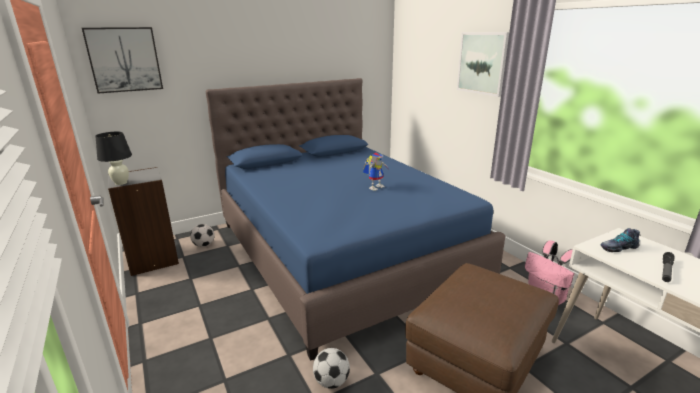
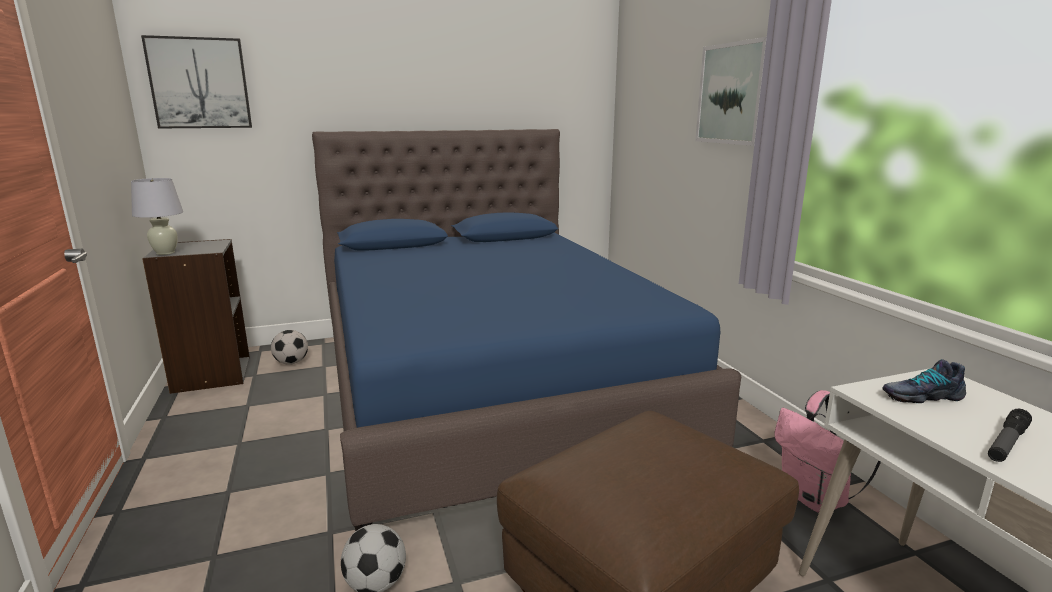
camera: 10 degrees right, 5 degrees down
(121, 183) = (165, 253): black table lamp -> white table lamp
(375, 187) = (534, 282): toy robot -> none

